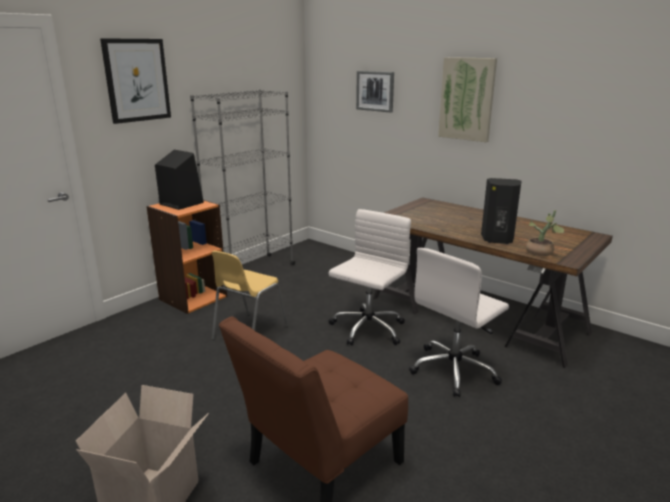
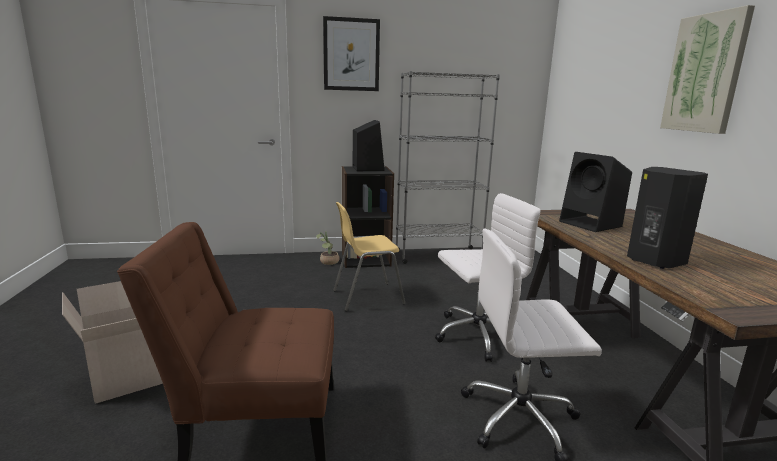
camera: 40 degrees right, 5 degrees down
(193, 297) = (365, 259): orange bookcase -> black bookcase
(375, 91) = (605, 76): picture -> none
(427, 219) = (591, 224): none -> black speaker
(541, 253) = (700, 291): potted plant -> potted plant (328, 262)

